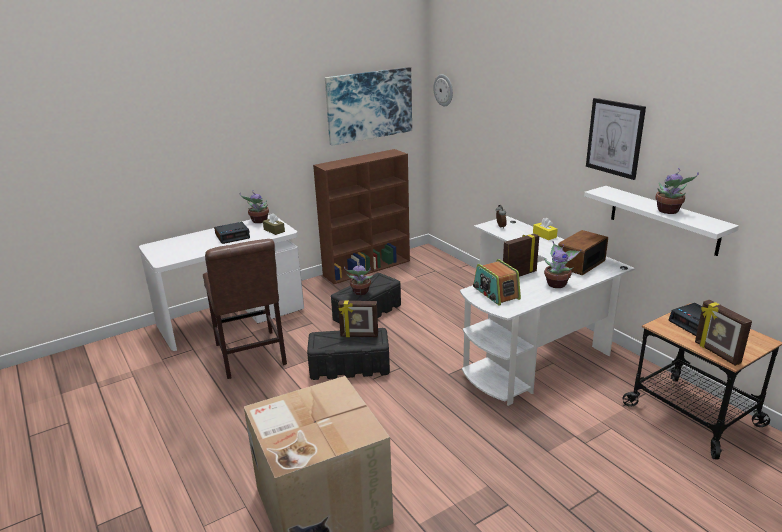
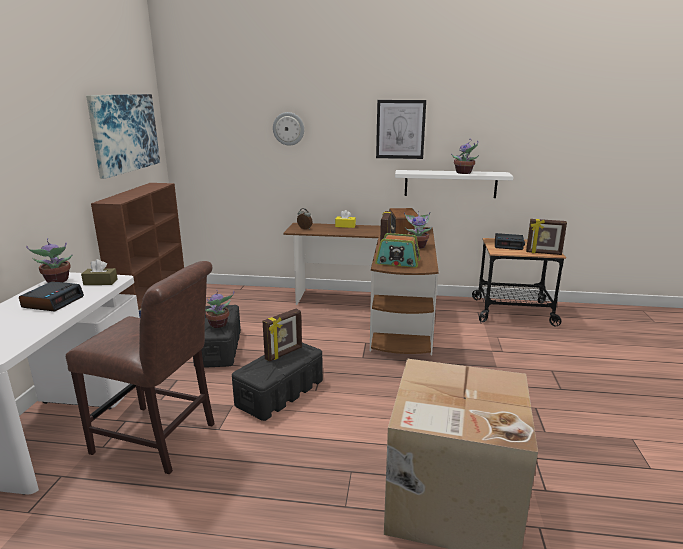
camera: 50 degrees left, 5 degrees down
(444, 90) = (188, 117): wall clock -> wall clock (288, 128)
(533, 342) = (376, 313): white desk -> brown desk

